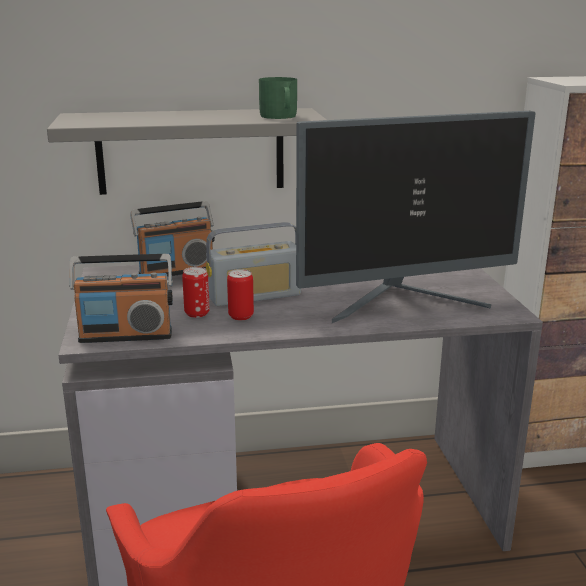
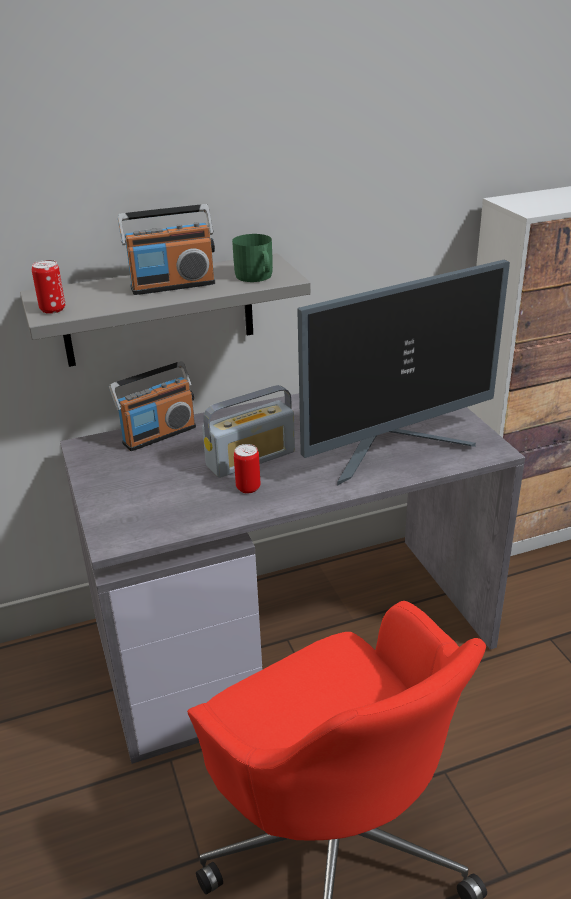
camera: 10 degrees left, 10 degrees up
(126, 335) = (147, 528): radio -> radio (172, 286)
(197, 313) = (204, 490): can -> can (53, 309)

